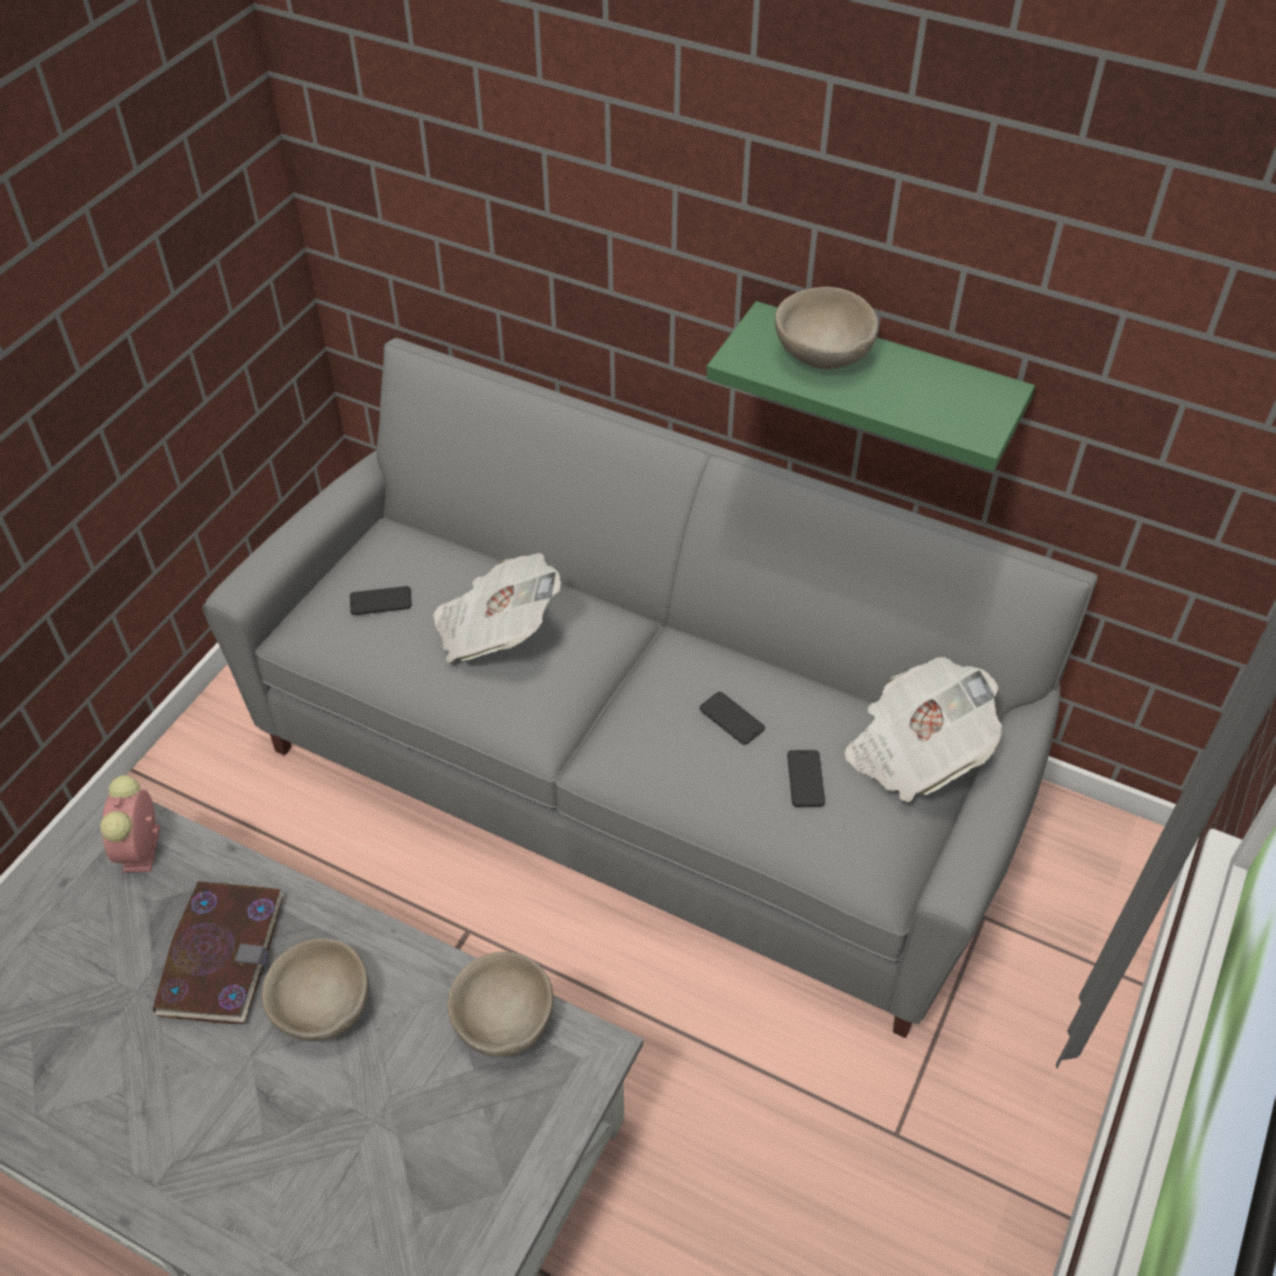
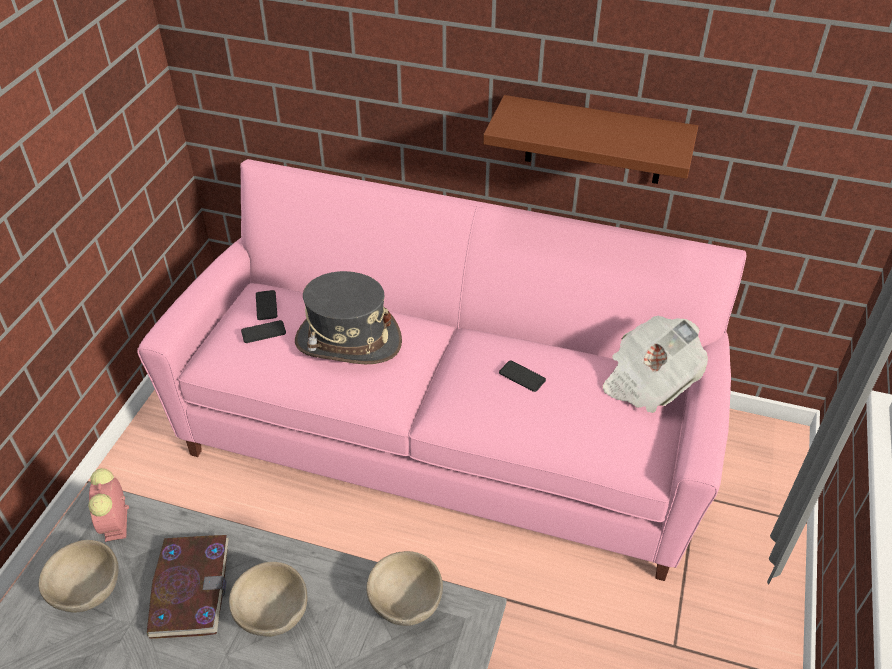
camera: 10 degrees left, 5 degrees down
(495, 630) = (348, 341): newspaper -> grey hat
(638, 770) = (446, 433): grey sofa -> pink sofa
(805, 779) = (581, 407): phone -> phone (266, 305)
(821, 355) = (556, 121): beige bowl -> beige bowl (86, 590)
(884, 384) = (594, 141): green shelf -> brown shelf

